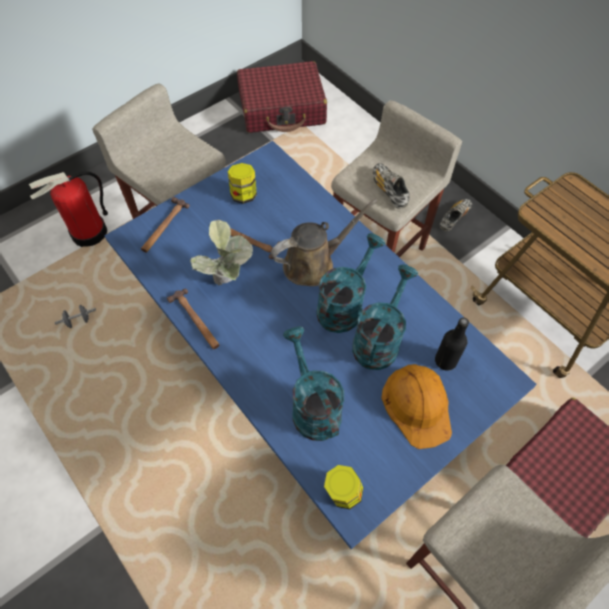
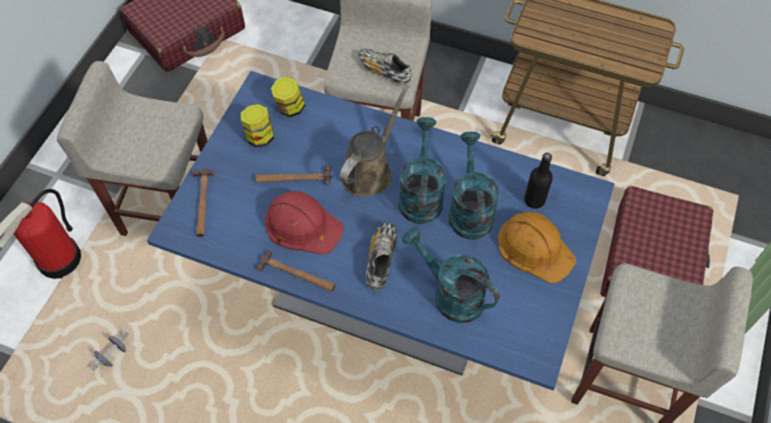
camera: 30 degrees left, 0 degrees up
(228, 281) = (302, 225): potted plant -> red hard hat
(342, 493) = (521, 350): jar -> jar (290, 108)
(454, 218) = (430, 70): shoe -> shoe (381, 260)

